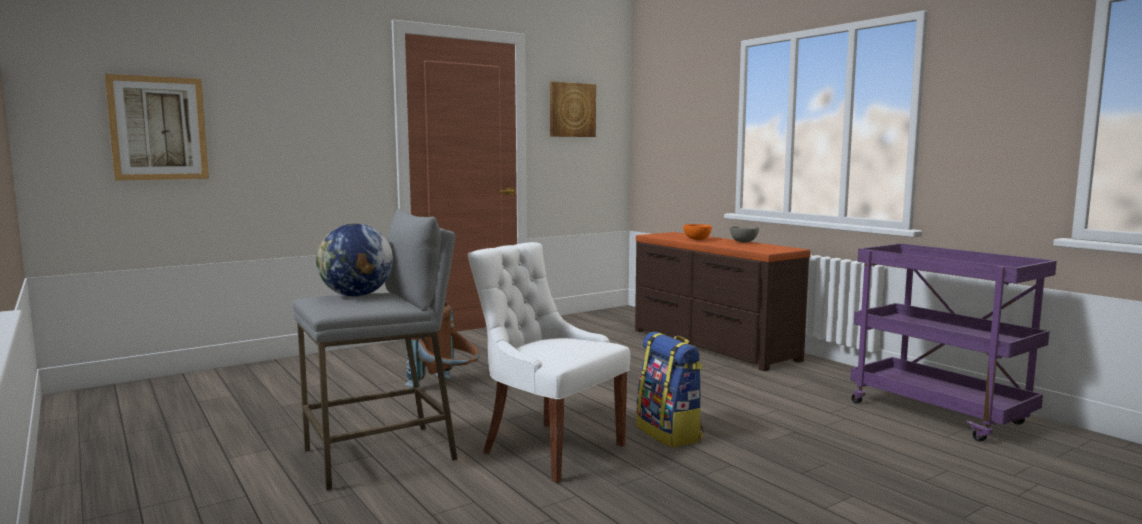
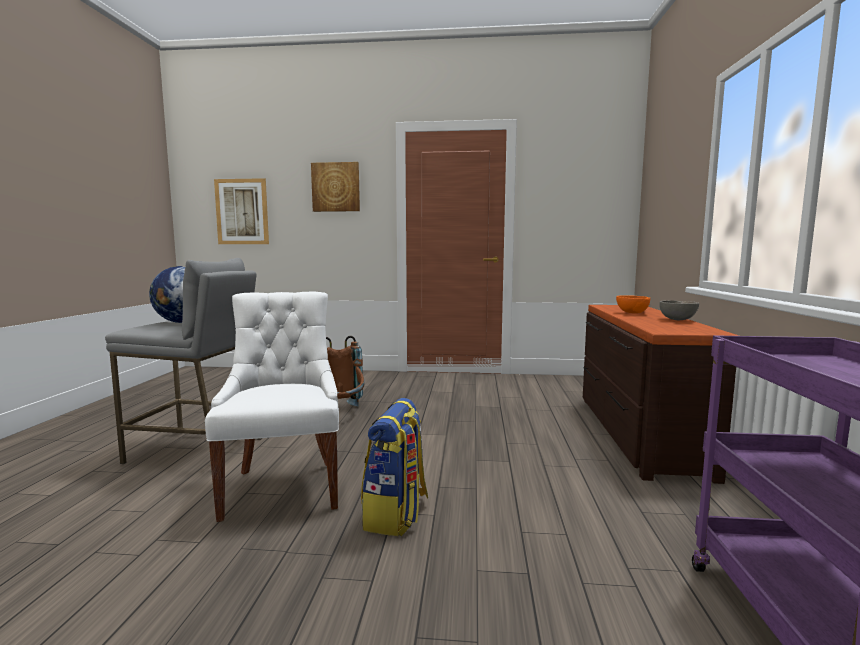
camera: 40 degrees right, 0 degrees up
(571, 110) = (566, 185): picture -> picture (336, 187)

